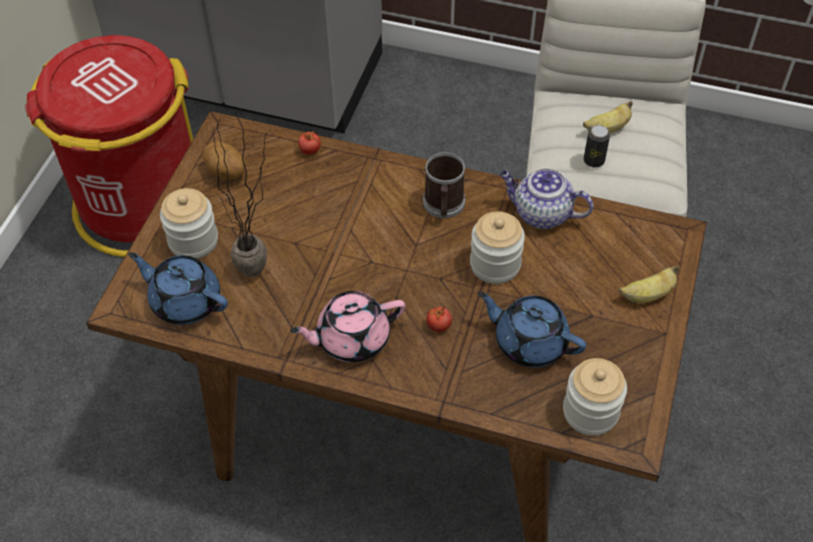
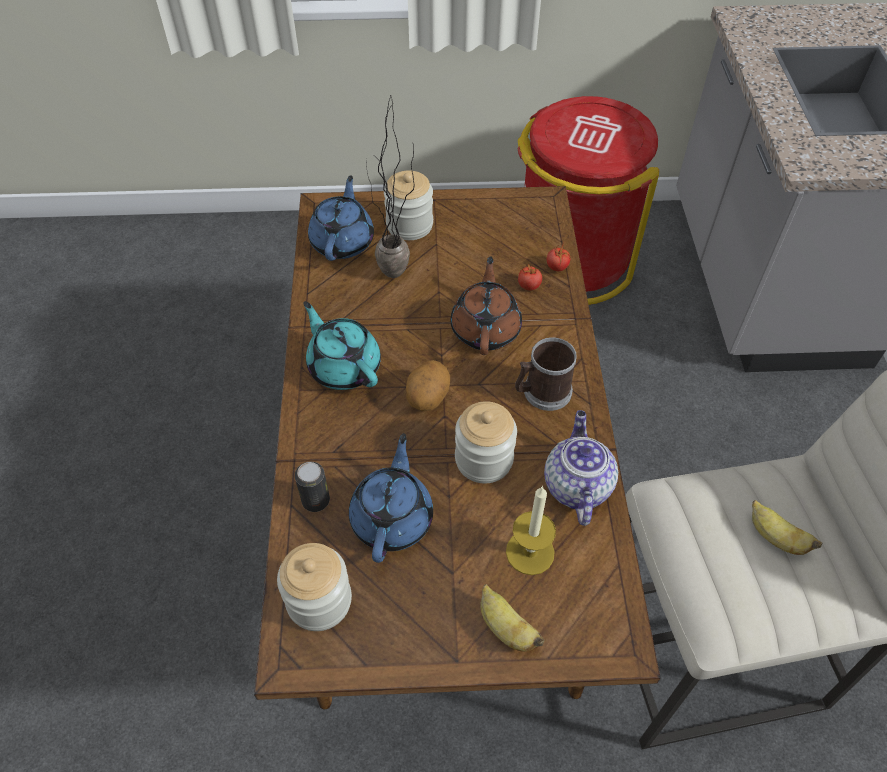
camera: 70 degrees right, 0 degrees up
(226, 173) = (497, 220): potato -> potato (427, 397)
(351, 338) = (344, 366): pink teapot -> turquoise teapot
(357, 221) = (486, 329): none -> brown teapot
(438, 325) = (384, 431): tomato -> tomato (529, 286)
(590, 261) = (530, 552): none -> candle
(594, 160) = (713, 534): can -> can (315, 500)

